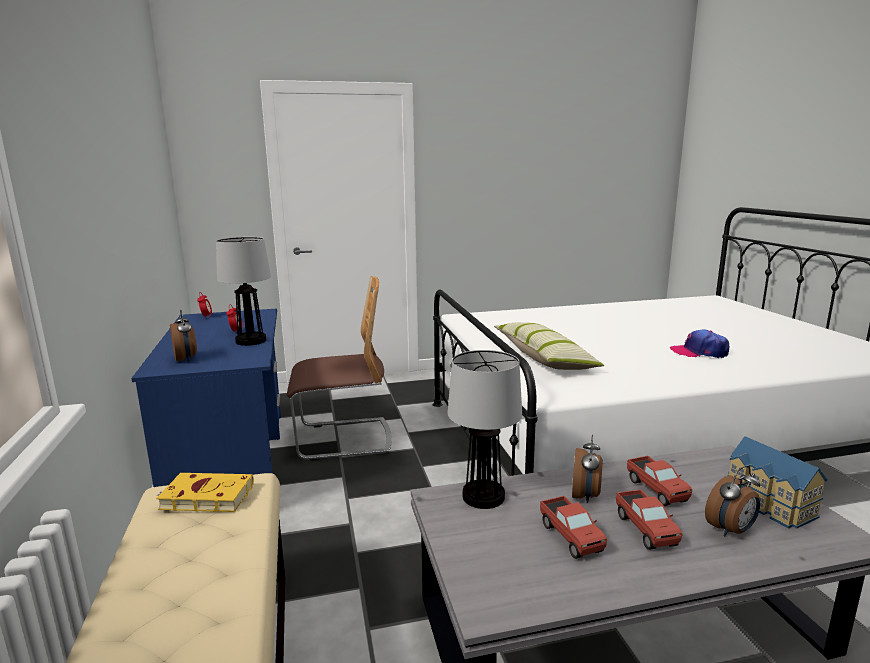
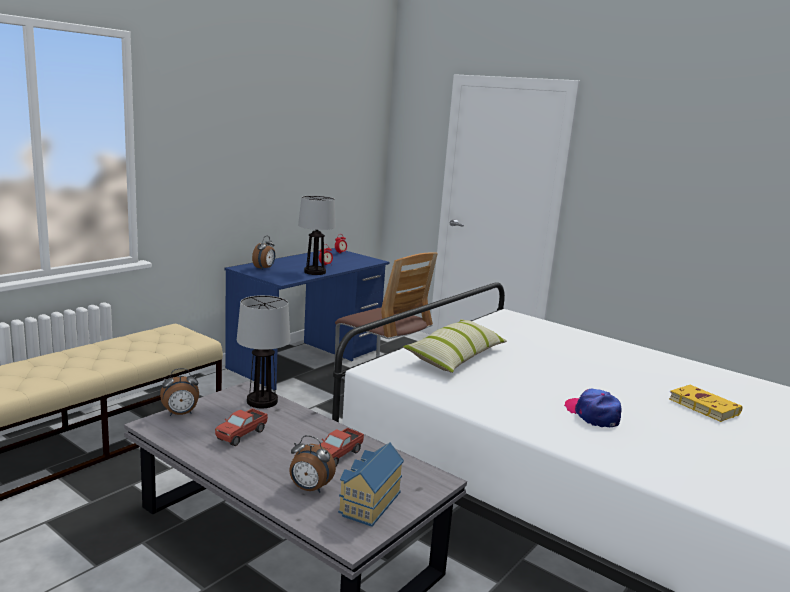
camera: 50 degrees right, 0 degrees up
(204, 497) = (177, 335): yellow book -> yellow book (701, 406)
(586, 496) = (300, 432): alarm clock -> alarm clock (180, 414)
(645, 530) = (276, 457): toy truck -> none

